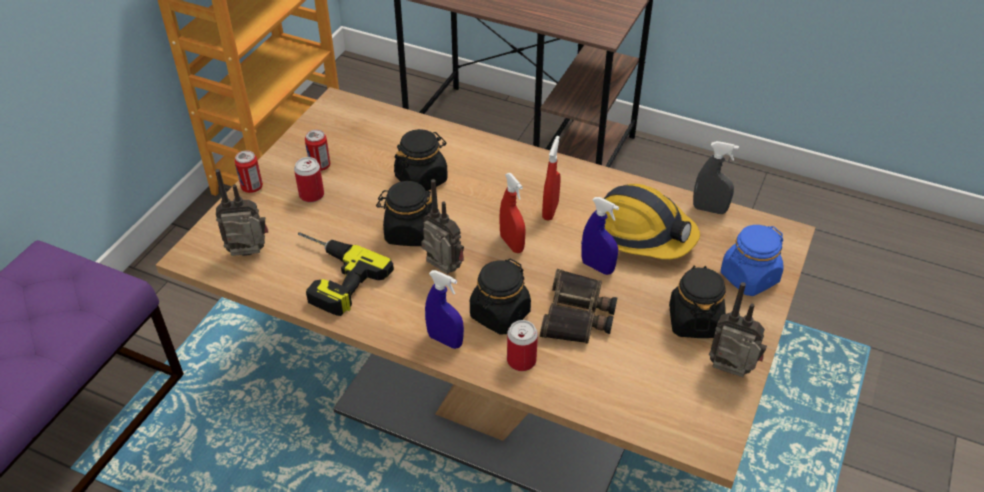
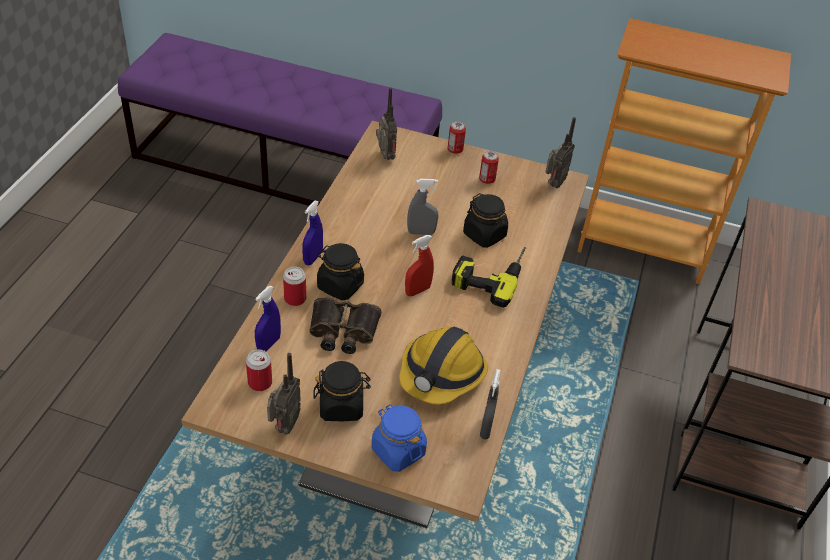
camera: 80 degrees right, 0 degrees up
(311, 195) = (453, 179): can -> can (260, 382)
(328, 276) = (369, 196): power drill -> power drill (490, 273)
(409, 232) = (421, 232): black jar -> grey spray bottle
(442, 271) = (382, 252): radio -> radio (553, 184)
(550, 210) = (462, 314): red spray bottle -> none
(597, 267) = (398, 343): blue spray bottle -> blue spray bottle (268, 344)

